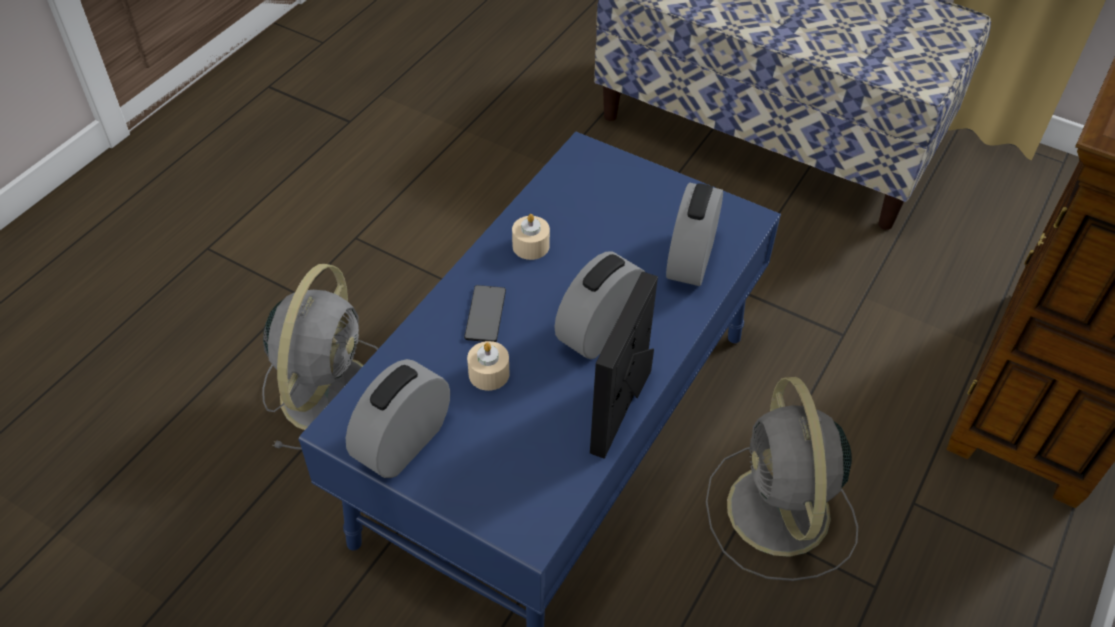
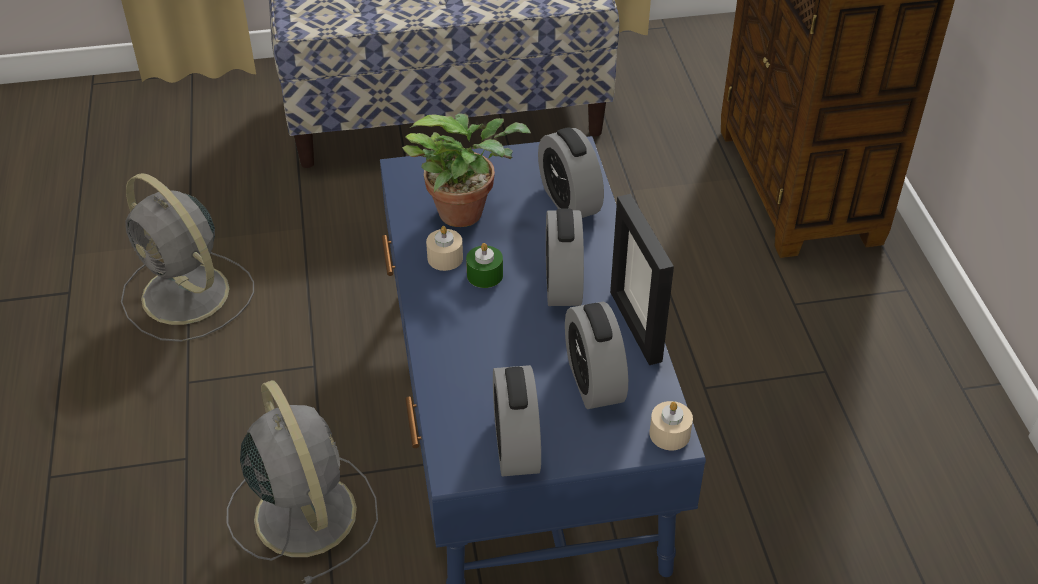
camera: 40 degrees left, 5 degrees down
(485, 314) = (469, 324): phone -> none
(489, 374) = (520, 361): beige candle -> beige candle (669, 434)
(527, 433) = (594, 381): none -> alarm clock
(545, 281) = (485, 275): none -> green candle
(593, 217) = (467, 211): none -> potted plant
(779, 514) = (725, 368): grey fan -> grey fan (188, 296)

